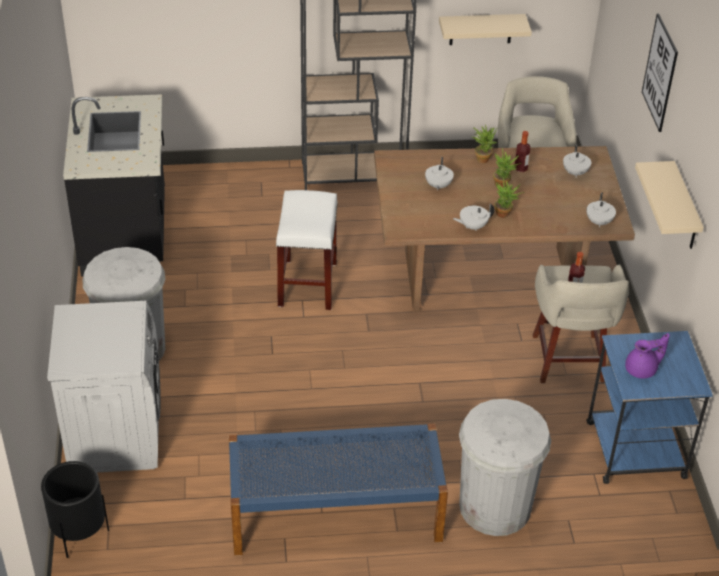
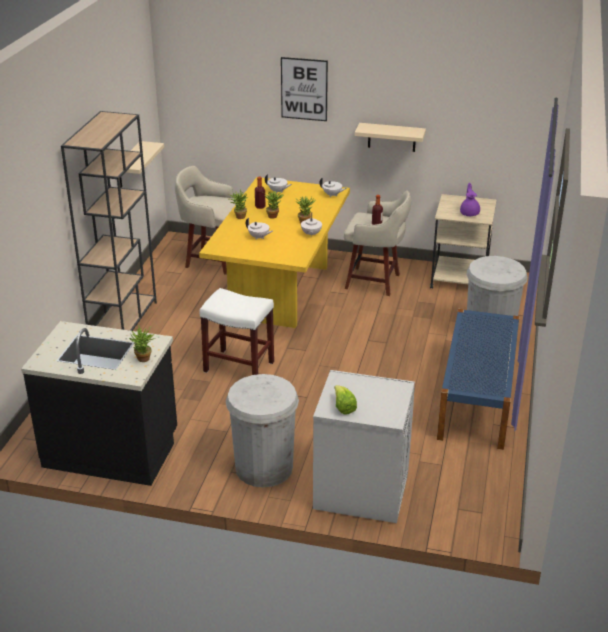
camera: 70 degrees left, 10 degrees down
(75, 324) = (343, 407): none -> lettuce
(79, 535) = (463, 526): black planter -> none
(108, 164) = (144, 360): none -> potted plant
(489, 279) = (280, 292): brown dining table -> yellow dining table
(635, 451) = (460, 279): blue cart -> beige cart

